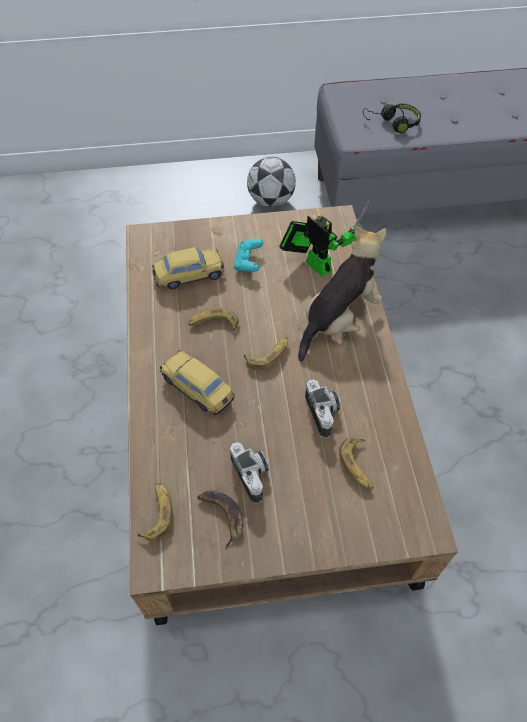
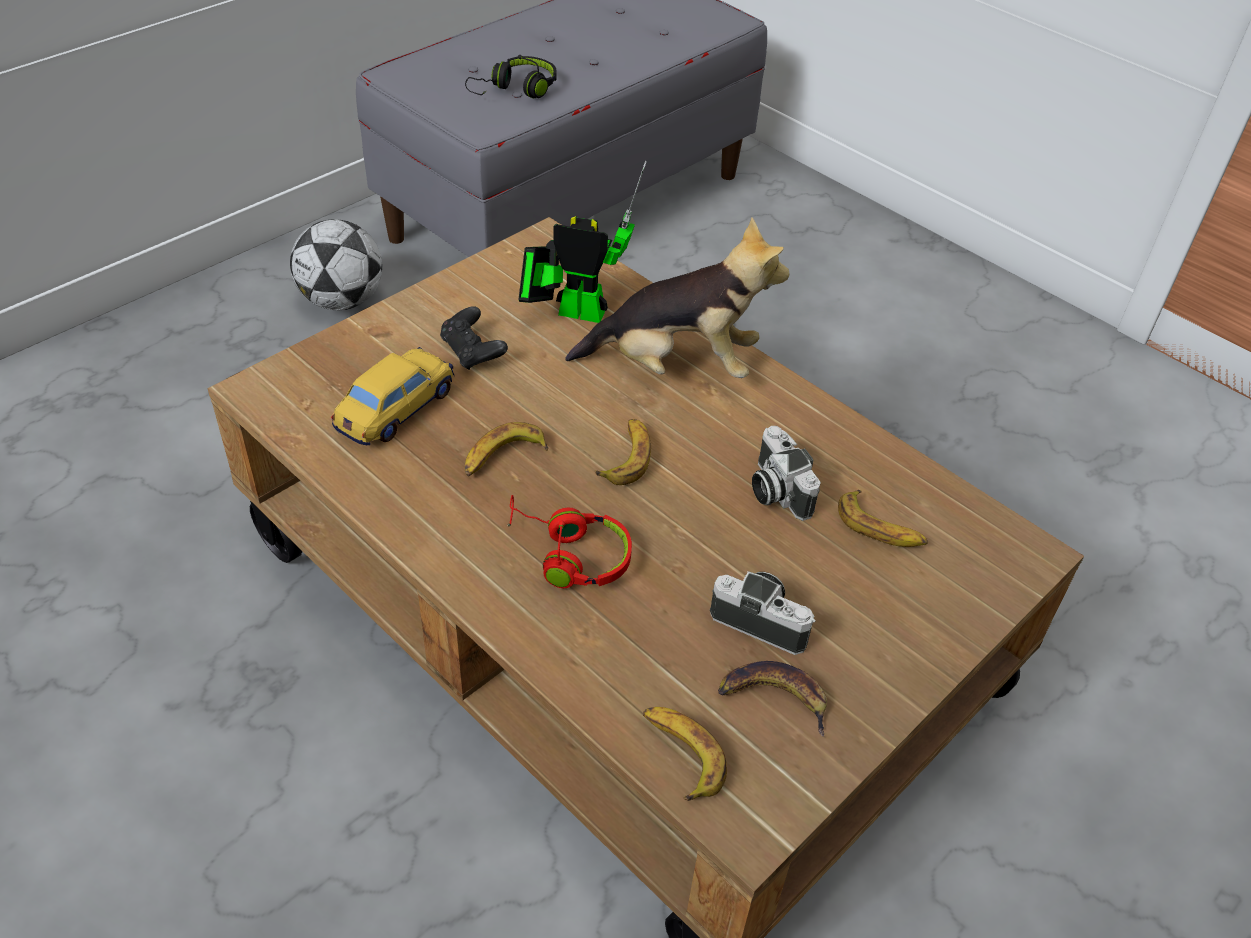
camera: 40 degrees left, 10 degrees down
(198, 388) = (568, 554): toy car -> red headphones
(248, 262) = (473, 352): turquoise game controller -> black game controller
(324, 414) = (775, 490): camera -> camera turned 150 degrees counterclockwise
(338, 319) = (676, 365): plush toy -> plush toy turned 90 degrees clockwise

